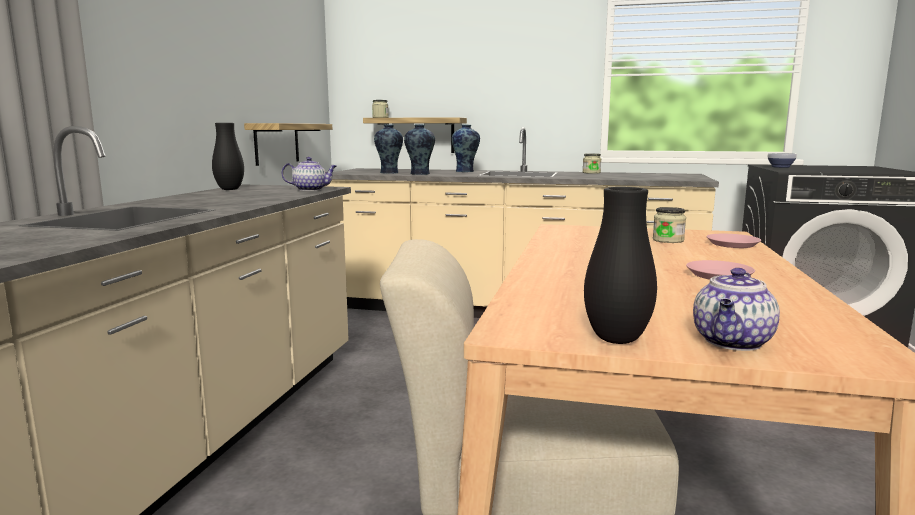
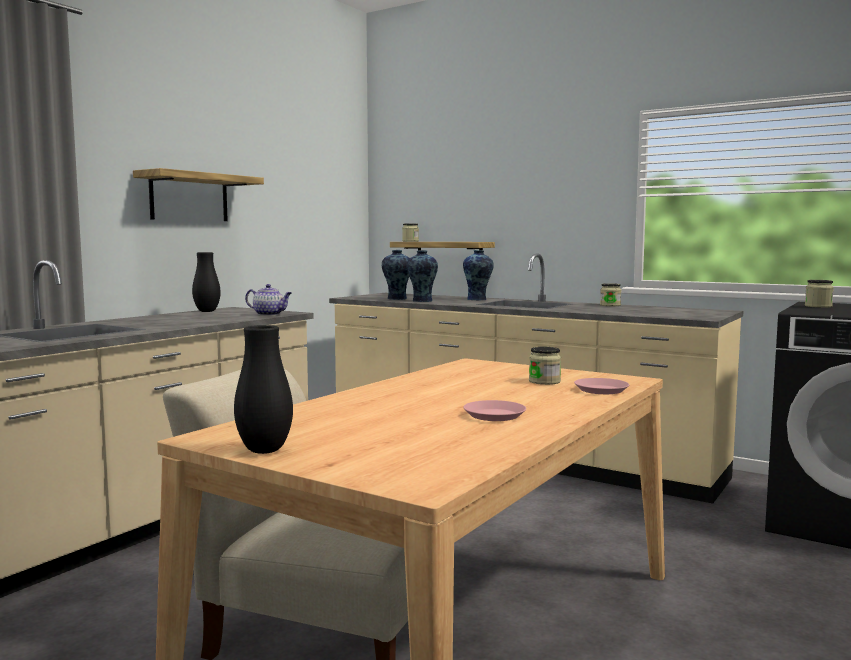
camera: 20 degrees right, 5 degrees down
(277, 143) = (294, 267): shelf -> shelf (189, 197)
(732, 342) = (345, 462): teapot -> none
(780, 167) = (818, 306): bowl -> jar

